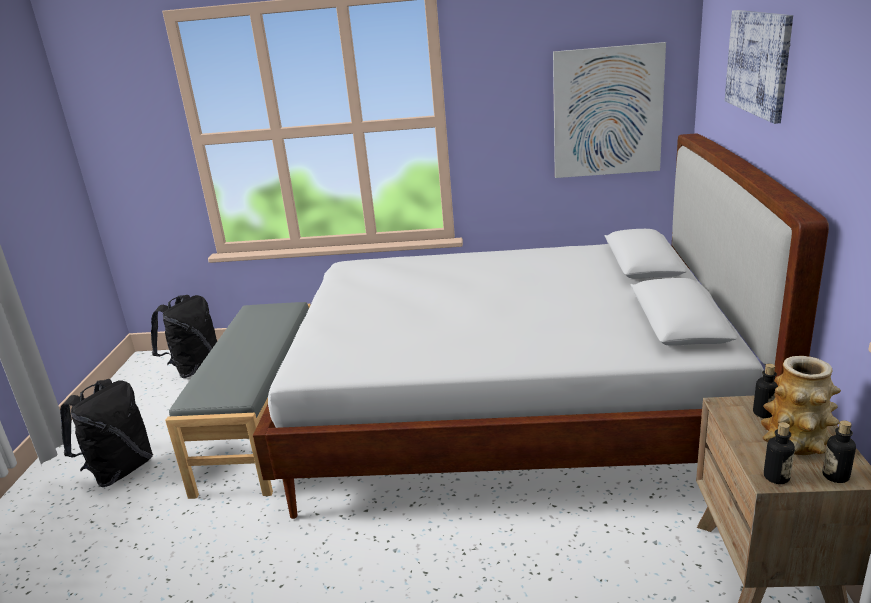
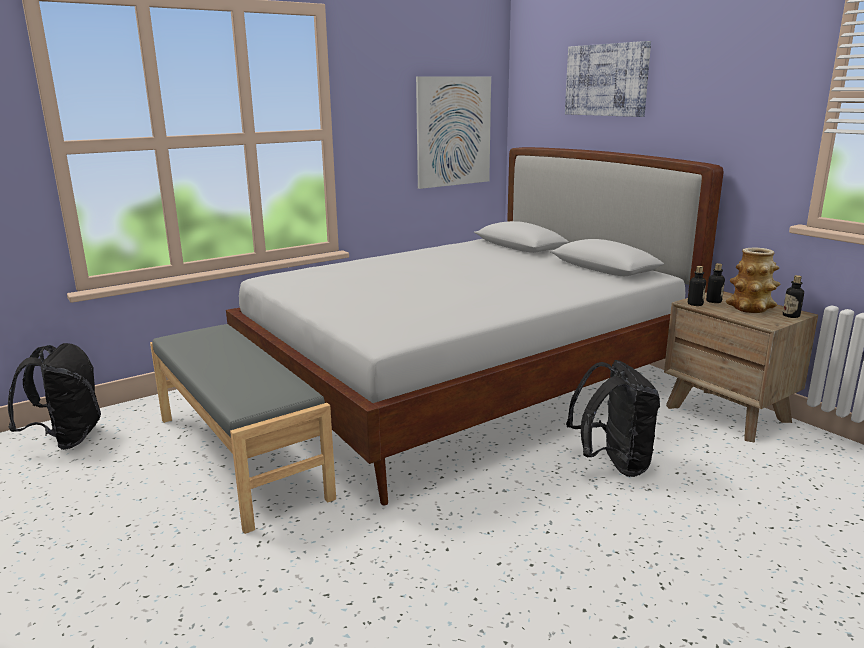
camera: 40 degrees left, 5 degrees down
(120, 470) = (109, 545): black backpack -> black backpack (612, 464)
(776, 477) = (770, 323): bottle -> bottle (695, 304)

